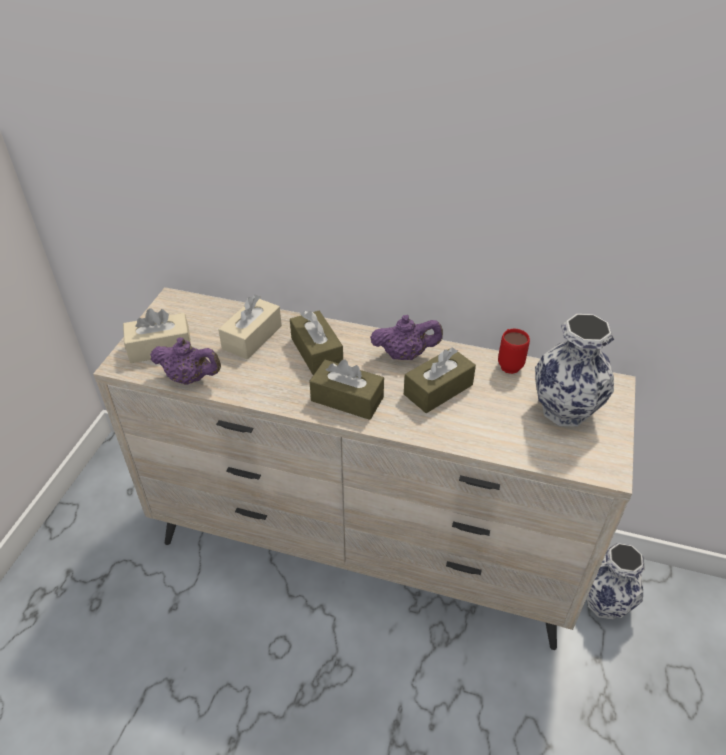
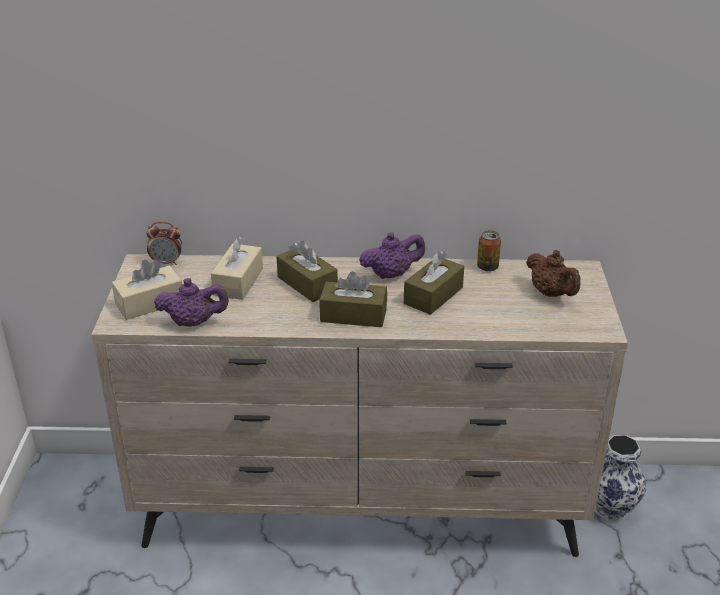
camera: 15 degrees left, 10 degrees down
(196, 303) = (167, 262): none -> alarm clock
(508, 363) = (487, 267): red mug -> can
(566, 410) = (551, 293): vase -> brown teapot

